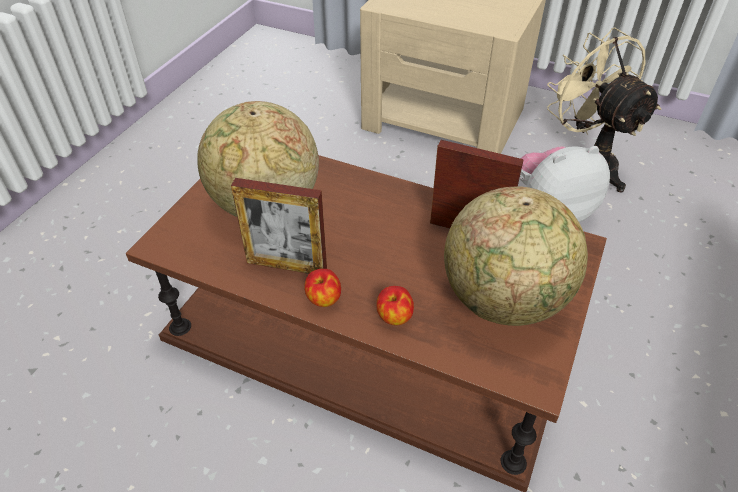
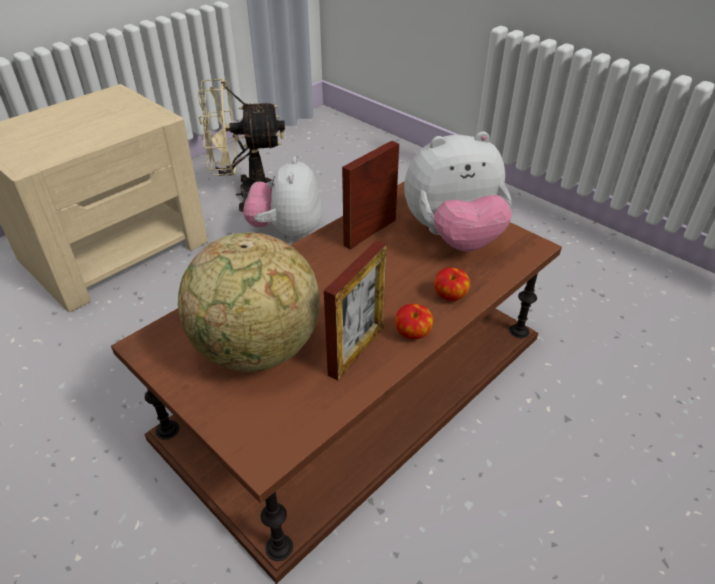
camera: 70 degrees left, 5 degrees down
(504, 300) = (453, 237): globe -> plush toy

